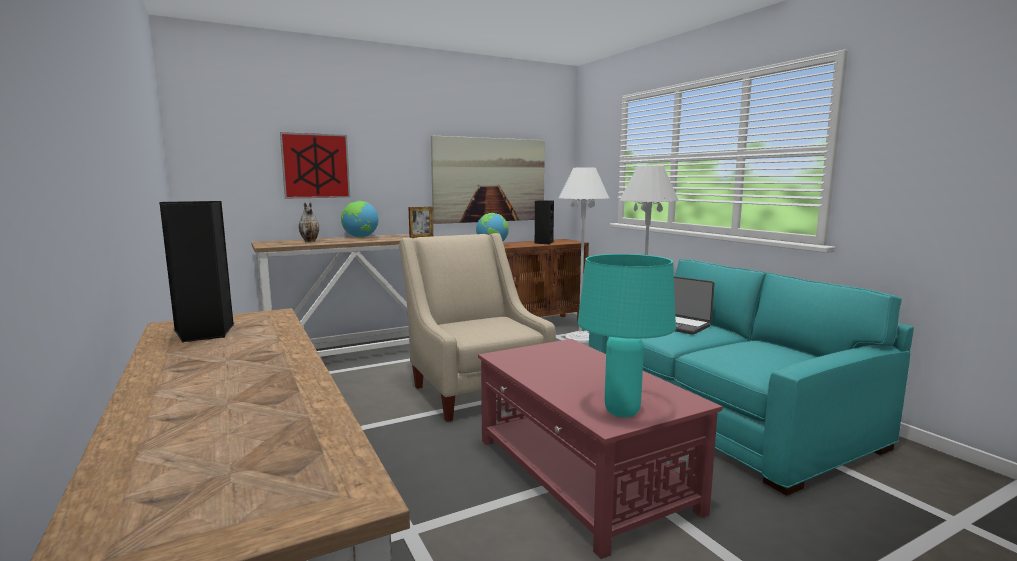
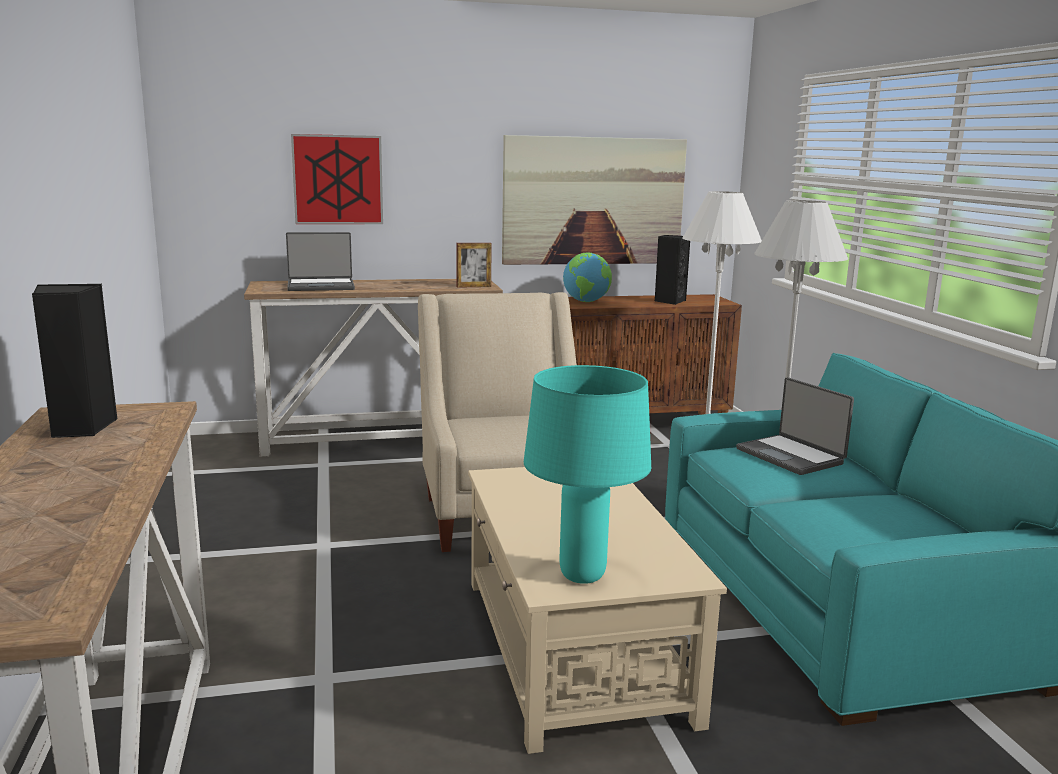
camera: 15 degrees right, 5 degrees up
(310, 242) = (321, 286): vase -> laptop
(360, 237) = (392, 281): globe -> none
(582, 474) = (573, 648): red coffee table -> beige coffee table

